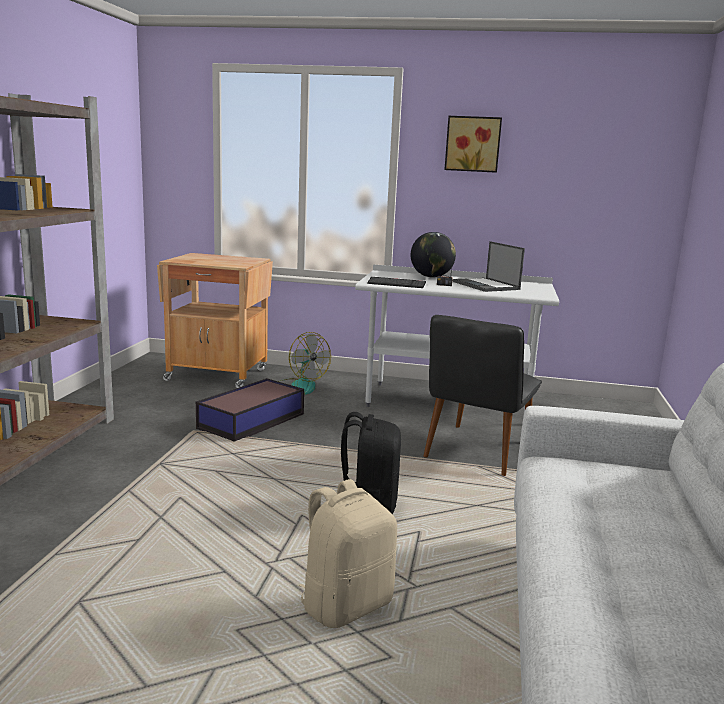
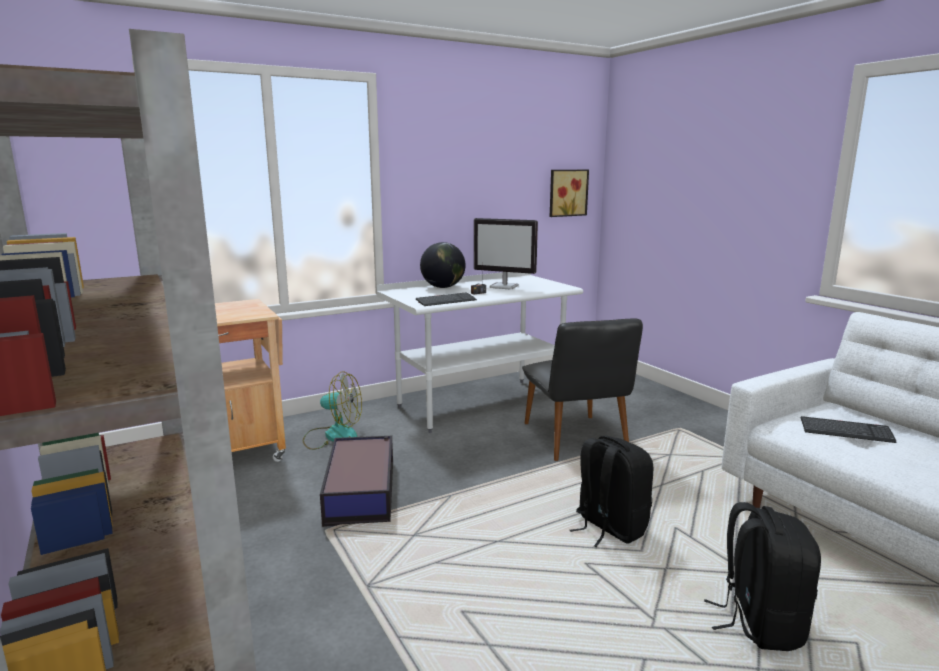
camera: 40 degrees left, 0 degrees up
(346, 605) = (759, 622): beige backpack -> black backpack
(473, 144) = (447, 152): picture -> picture (567, 193)
(486, 286) = (505, 286): laptop -> monitor
(597, 487) = (846, 431): none -> keyboard

